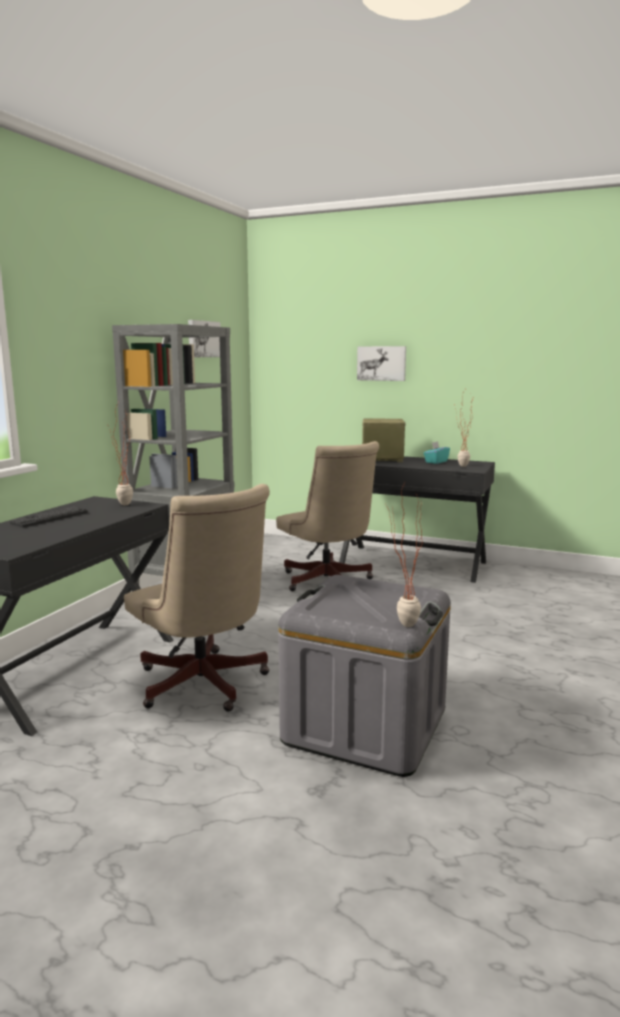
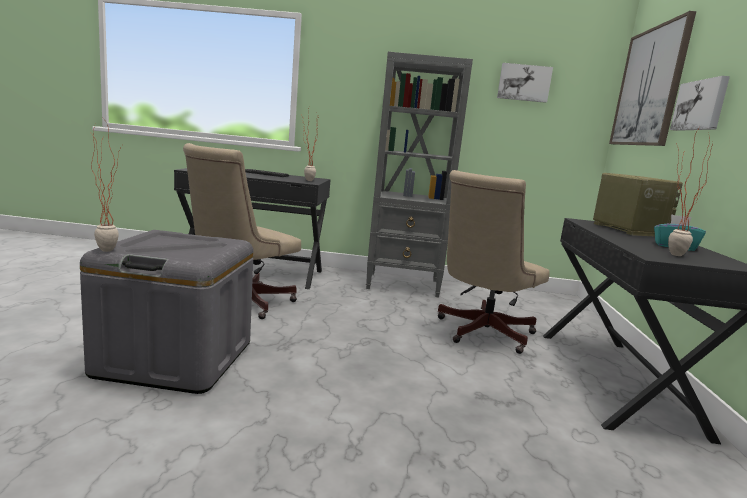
camera: 70 degrees right, 0 degrees up
(304, 342) = (649, 87): none -> picture

